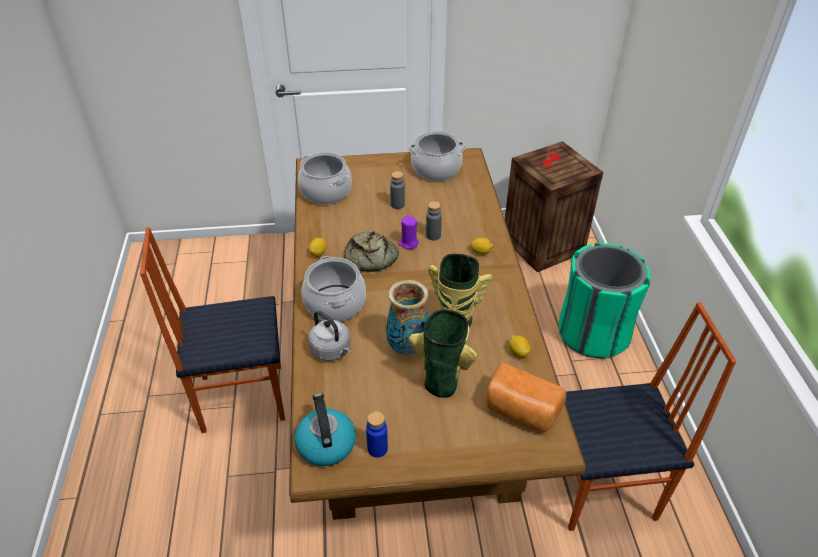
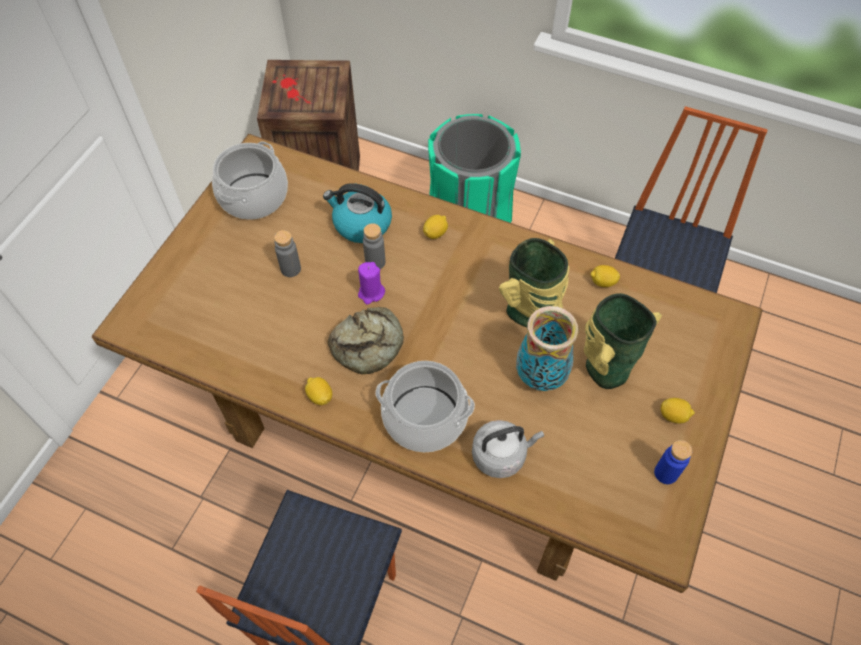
camera: 60 degrees left, 15 degrees up
(325, 192) = (199, 334): cooking pot -> none
(325, 443) = (635, 521): kettle -> kettle (361, 224)
(431, 437) = (673, 415): none -> lemon
(520, 411) = (678, 322): bread -> none

